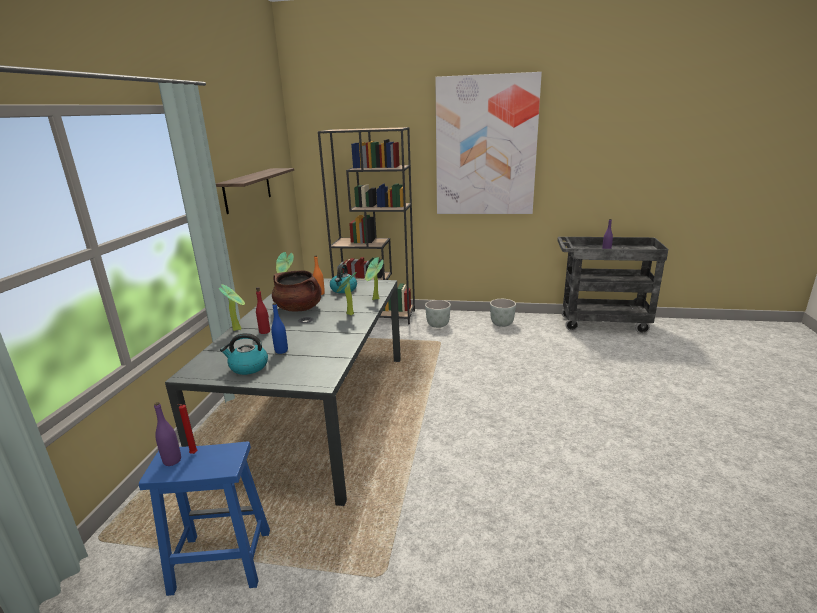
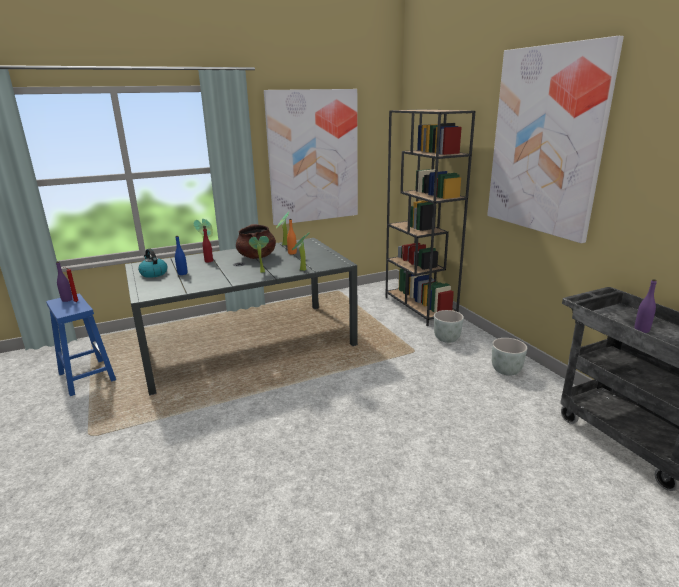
camera: 55 degrees right, 0 degrees up
(247, 190) = (313, 157): shelf -> picture
(343, 289) = (309, 256): kettle -> none

